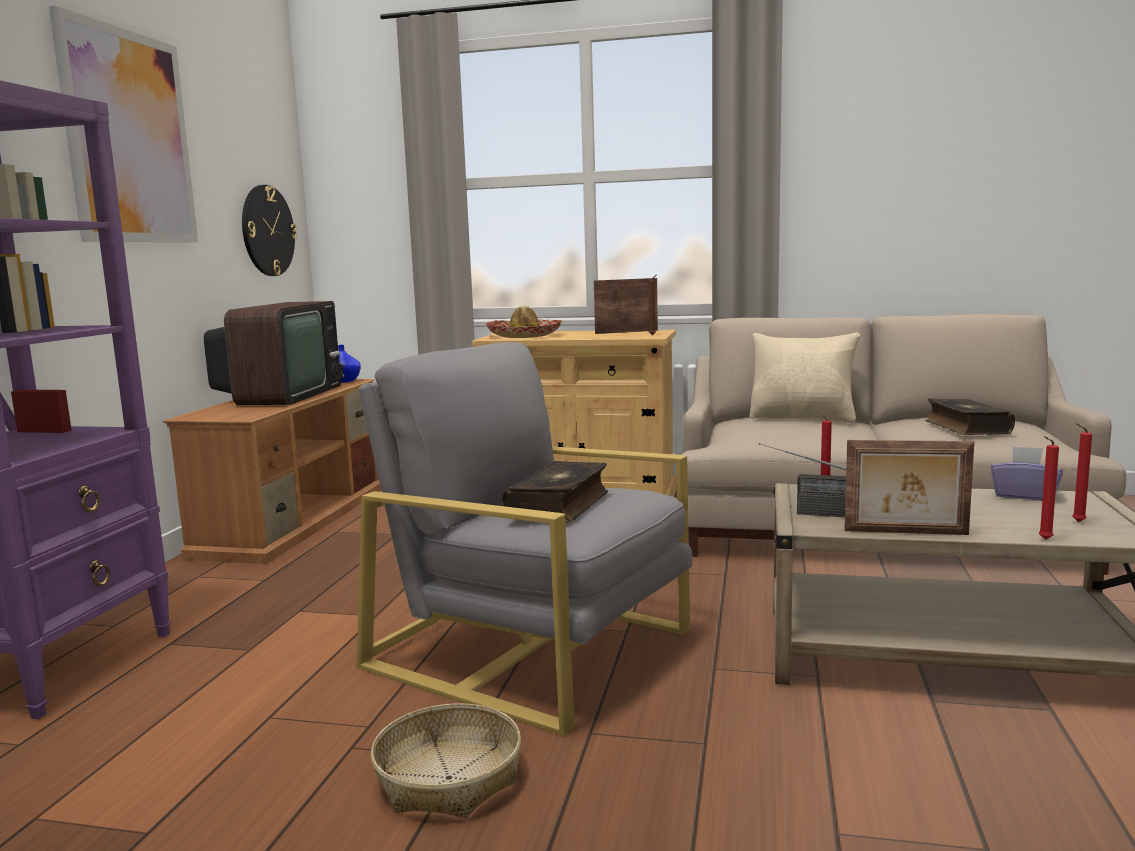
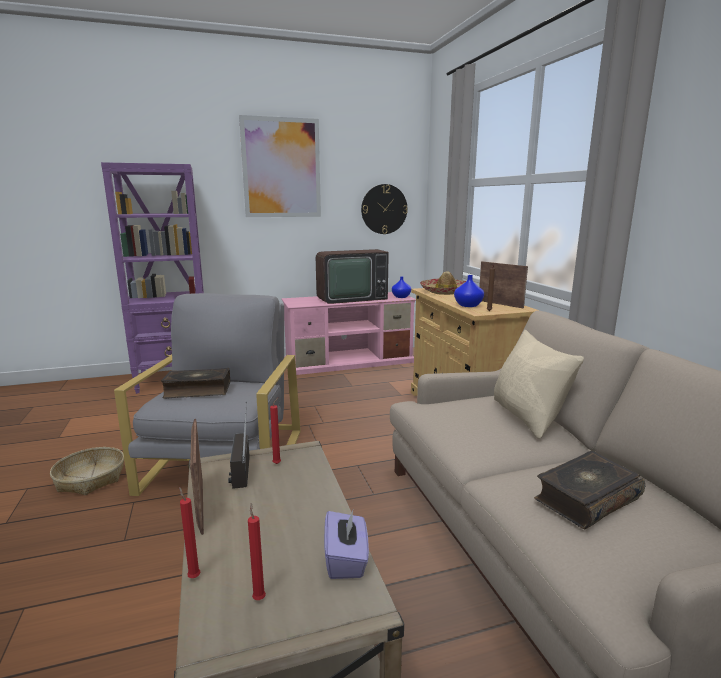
camera: 60 degrees right, 5 degrees up
(295, 519) = (350, 361): brown tv stand -> pink tv stand
(614, 336) = (468, 305): none -> blue vase

